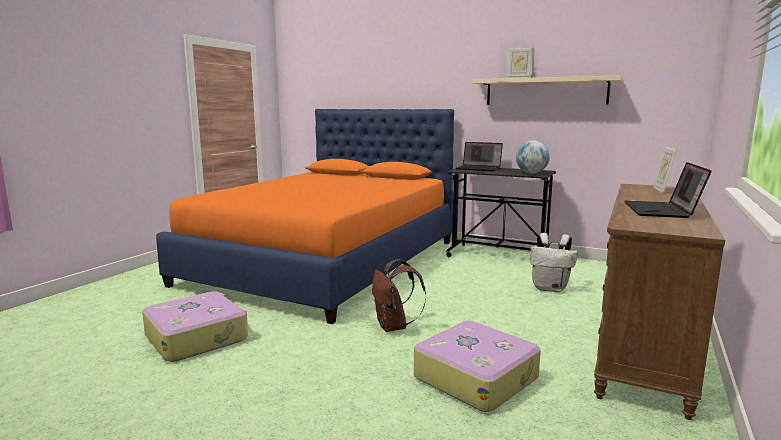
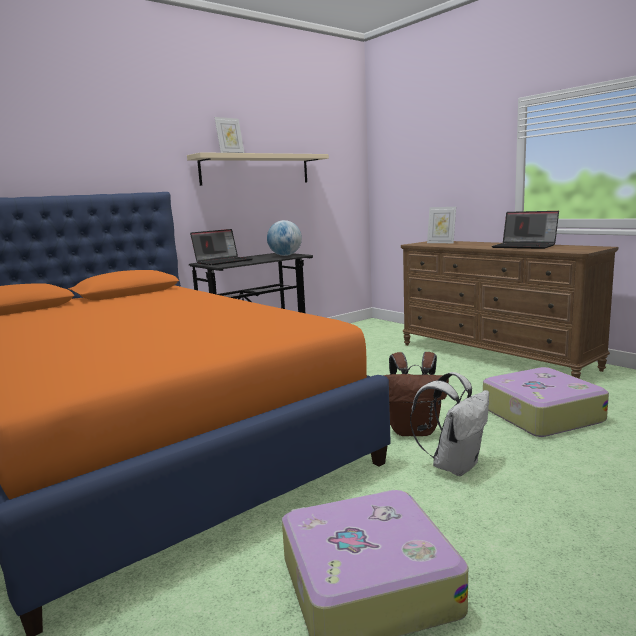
camera: 65 degrees left, 0 degrees up
(550, 288) = (367, 356): white backpack -> white backpack (454, 465)

